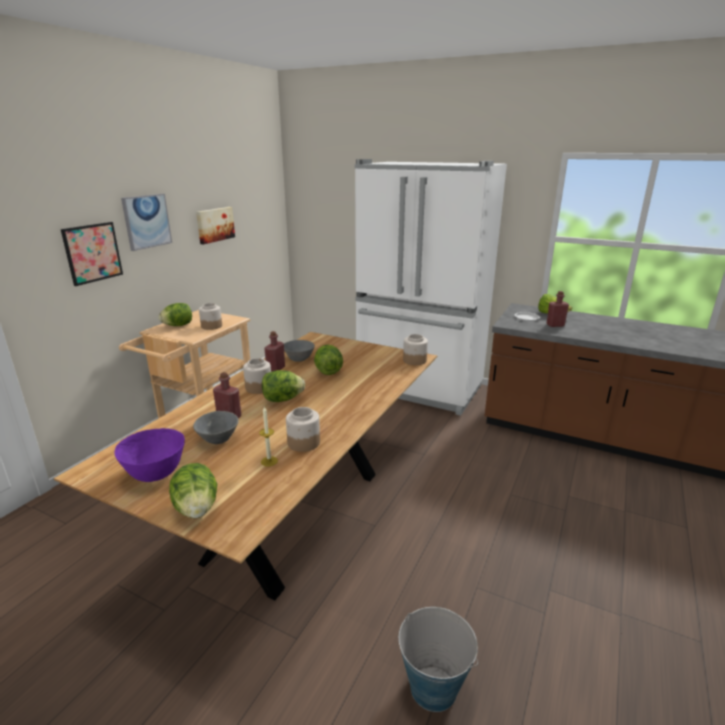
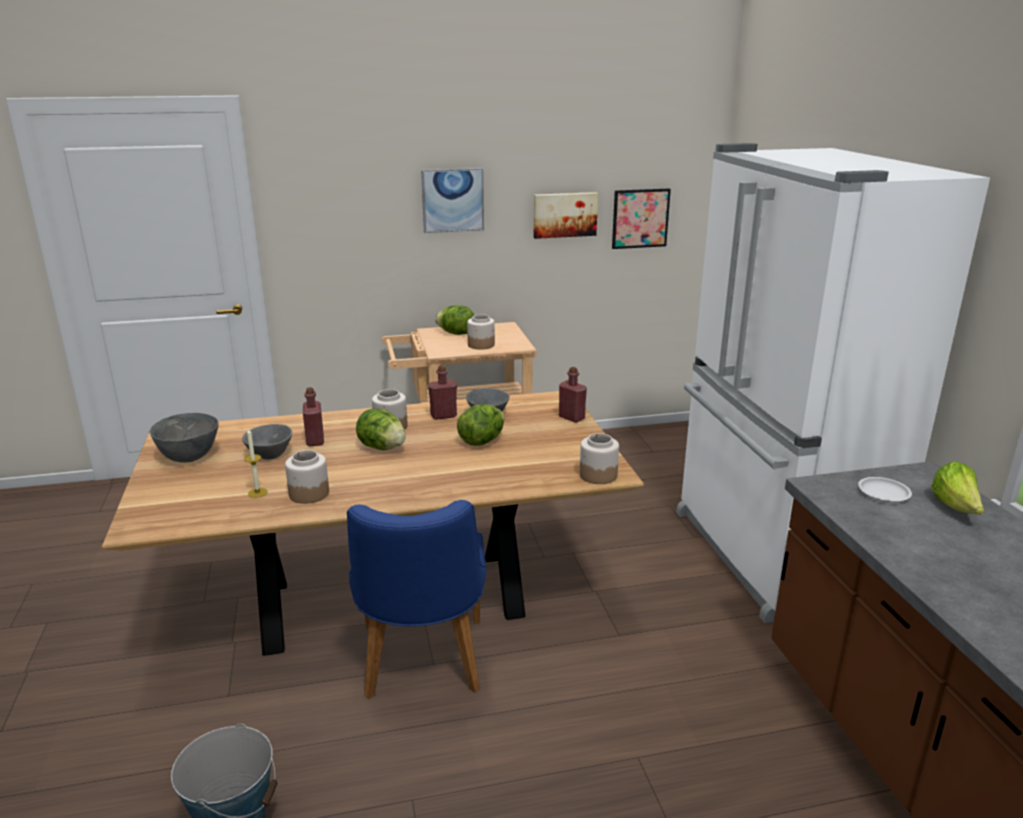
camera: 50 degrees right, 0 degrees up
(93, 253) = (373, 228): picture -> picture (640, 218)
(156, 474) = (189, 458): purple bowl -> grey bowl
(197, 509) = (156, 496): lettuce -> none
(372, 531) = (422, 666): none -> blue chair
(555, 325) = (905, 525): red bottle -> red bottle (571, 417)

